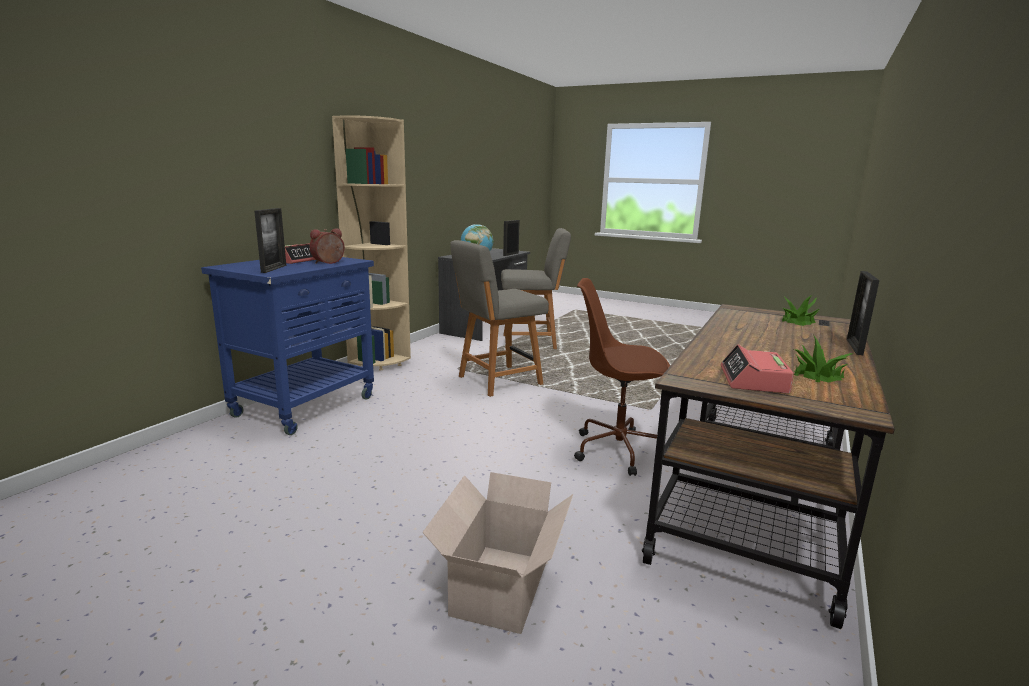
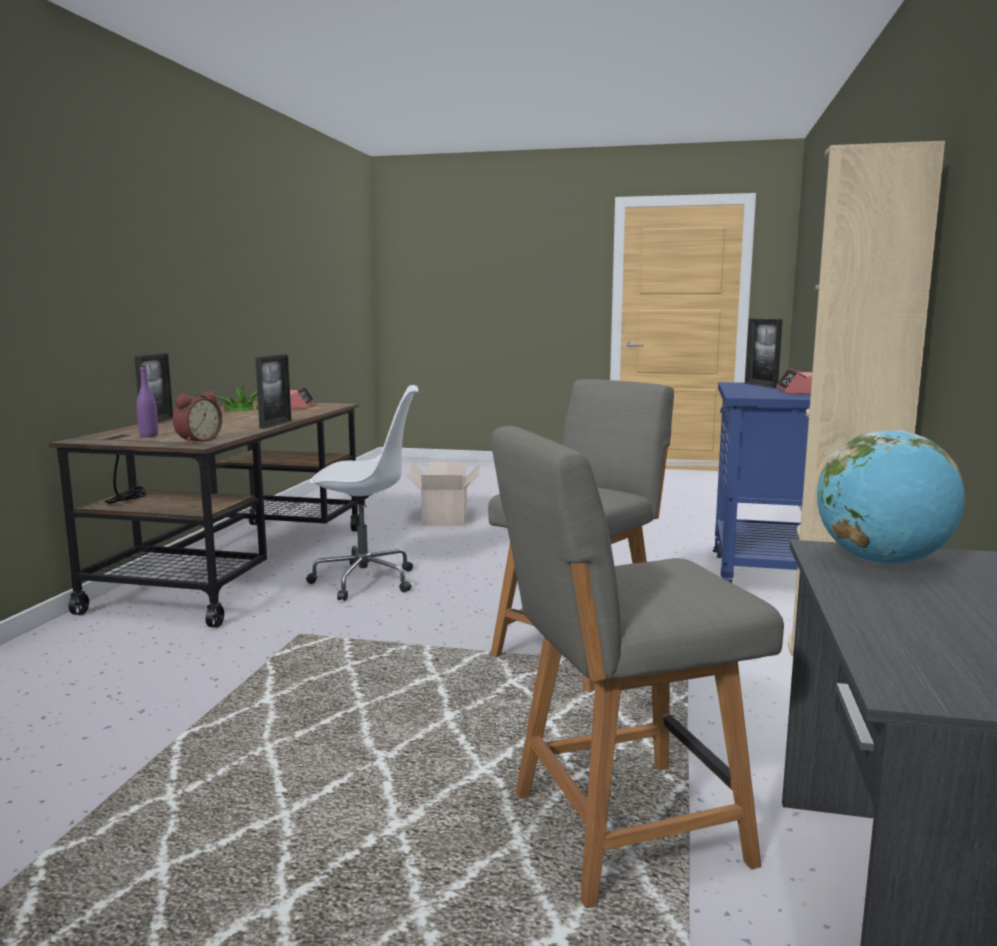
camera: 165 degrees right, 5 degrees down
(329, 263) = (750, 392): alarm clock -> alarm clock (197, 440)
(511, 254) = (853, 624): picture frame -> picture frame (276, 424)
(614, 450) = (367, 581): brown office chair -> white office chair
(798, 321) = (149, 436): potted plant -> purple bottle

